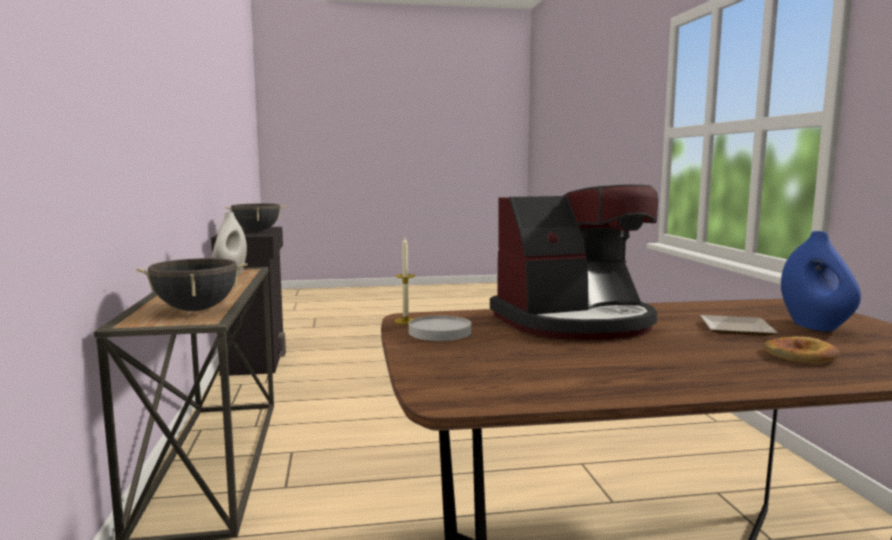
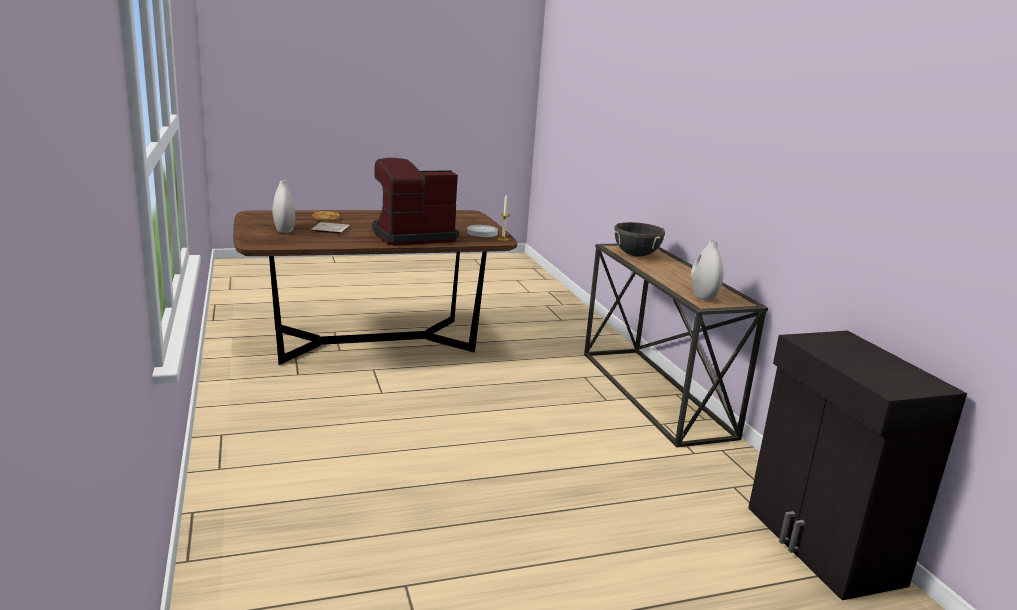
camera: 170 degrees right, 10 degrees up
(257, 231) = (852, 360): black cooking pot -> none
(814, 326) = (284, 230): blue vase -> white vase

